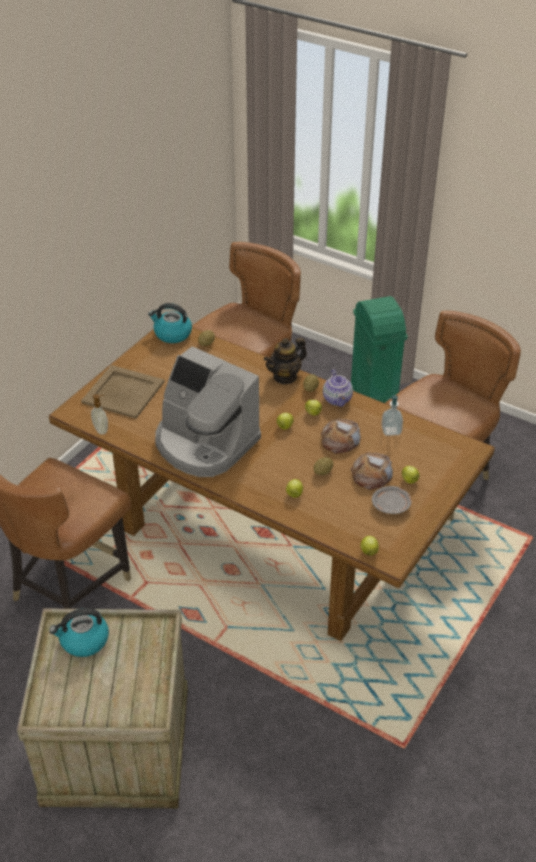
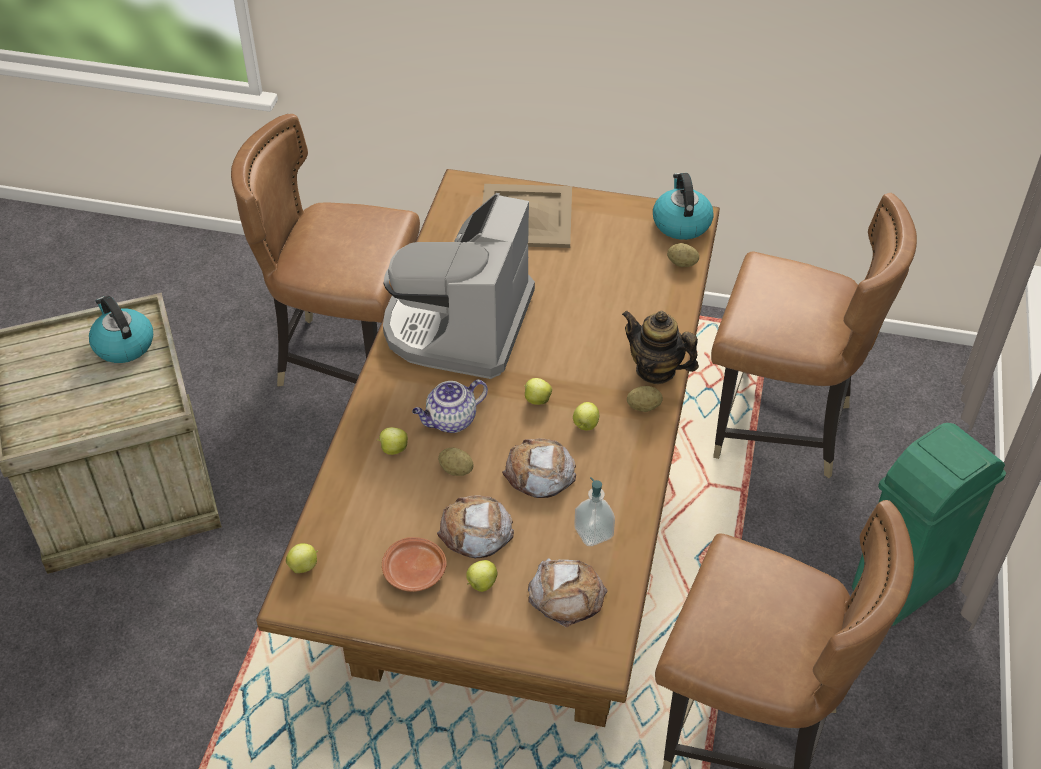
camera: 70 degrees right, 5 degrees up
(101, 429) = (441, 221): soap dispenser -> none
(337, 400) = (634, 446): teapot -> teapot (450, 421)
(391, 505) = (415, 572): grey plate -> brown plate
(428, 450) = (567, 595): none -> bread

